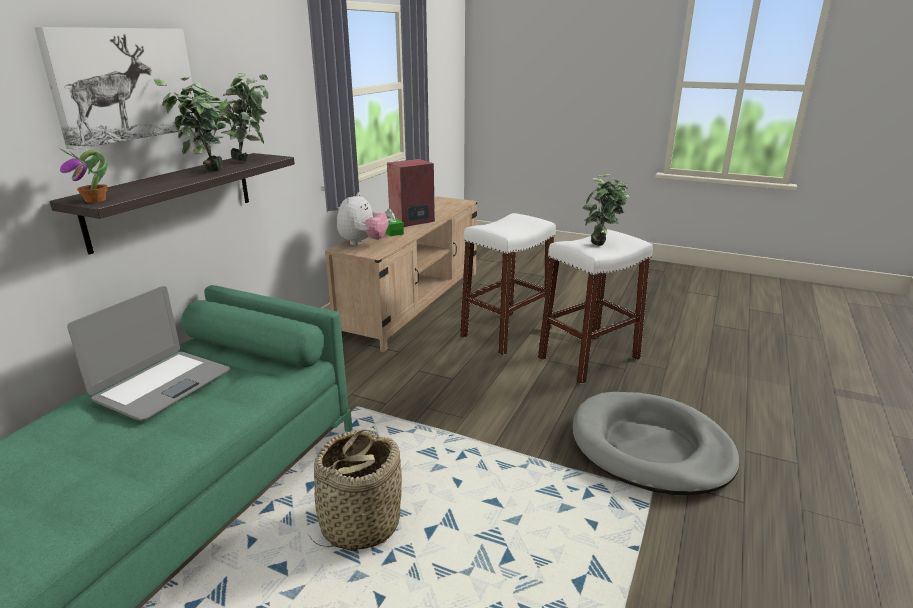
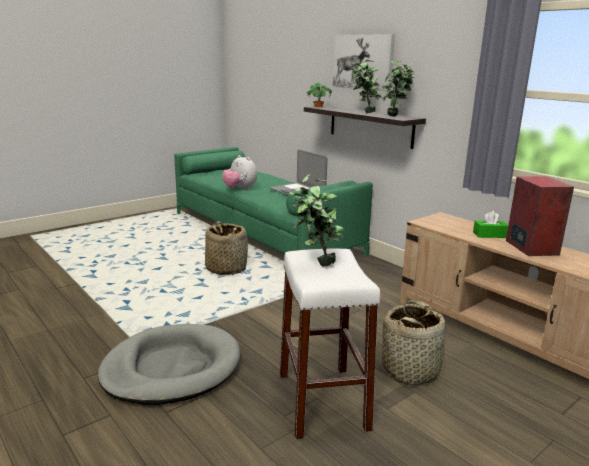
camera: 115 degrees right, 5 degrees down
(363, 243) = (455, 222): plush toy -> plush toy (240, 189)
(506, 332) = (411, 370): white stool -> basket

